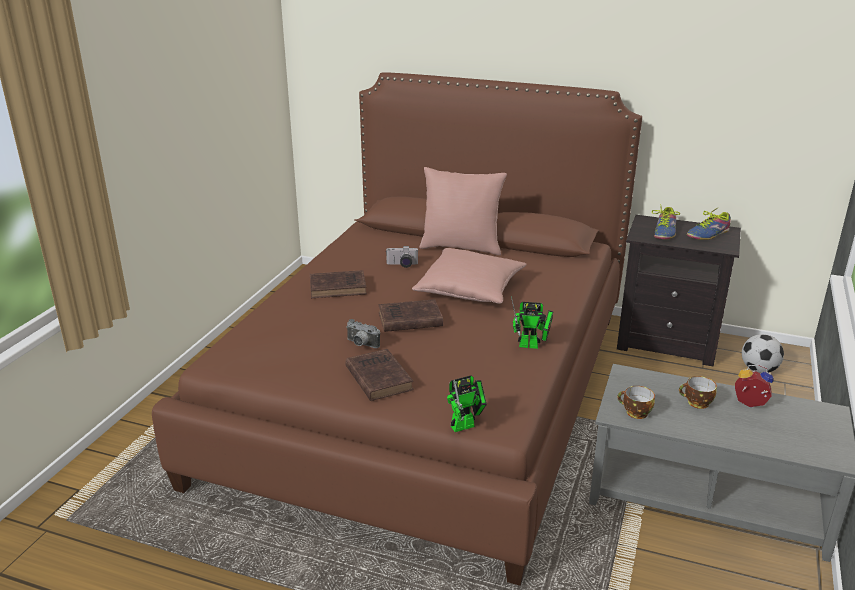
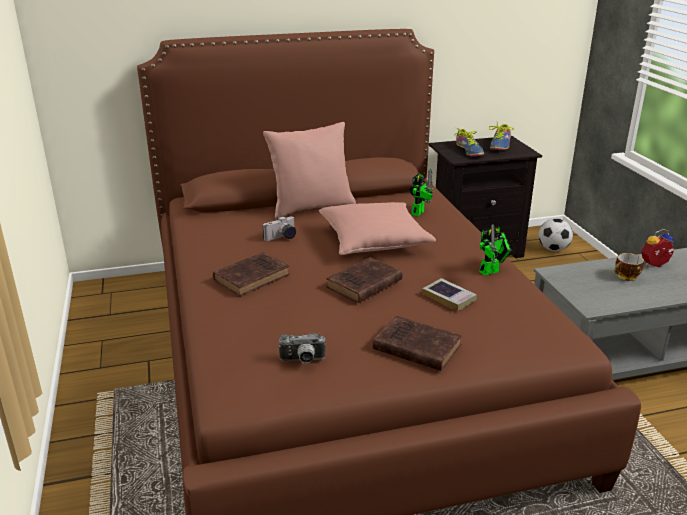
camera: 35 degrees left, 0 degrees up
(361, 344) = (355, 322): camera -> camera (303, 361)
(461, 353) = (449, 297): none -> book
(466, 425) = (545, 357): toy robot -> toy robot (419, 212)
(635, 413) = (602, 300): cup -> none

